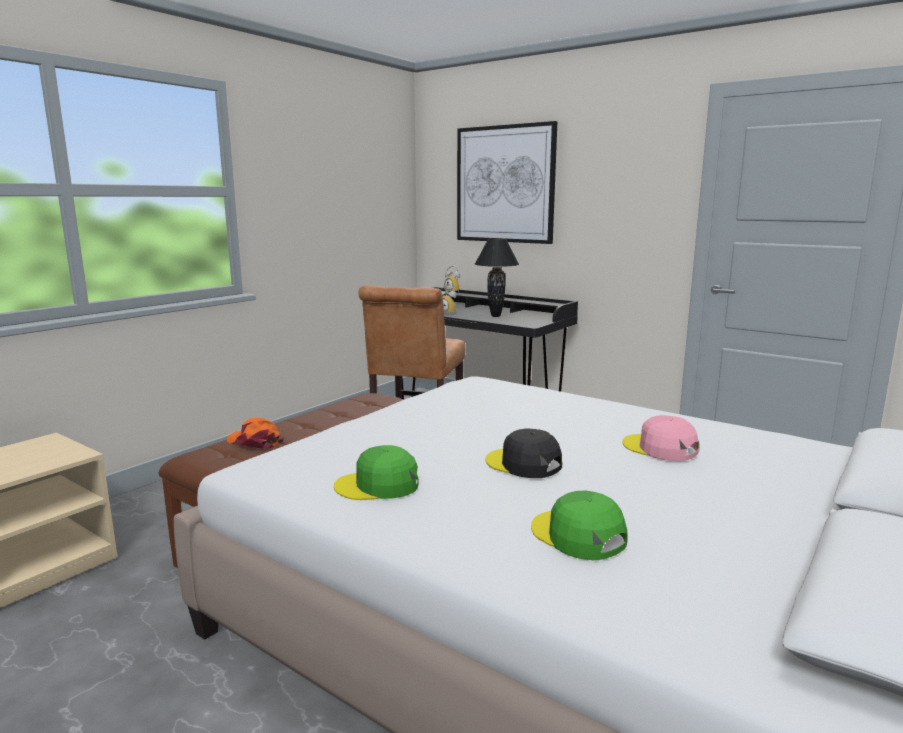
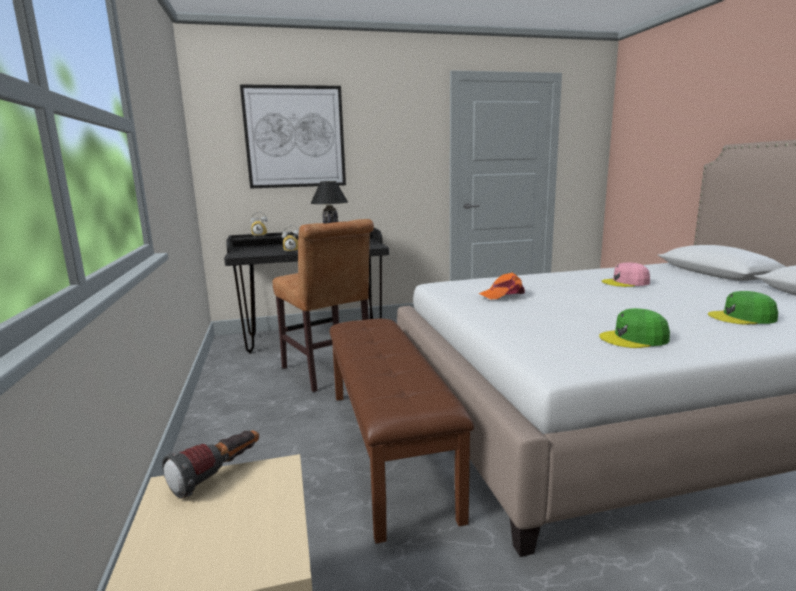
camera: 50 degrees left, 0 degrees up
(65, 444) = (218, 475): none -> flashlight
(254, 442) = (393, 378): orange cap -> orange cap (503, 294)
(378, 485) = (634, 338): green cap -> green cap turned 45 degrees clockwise
(523, 464) = (626, 305): black cap -> none

